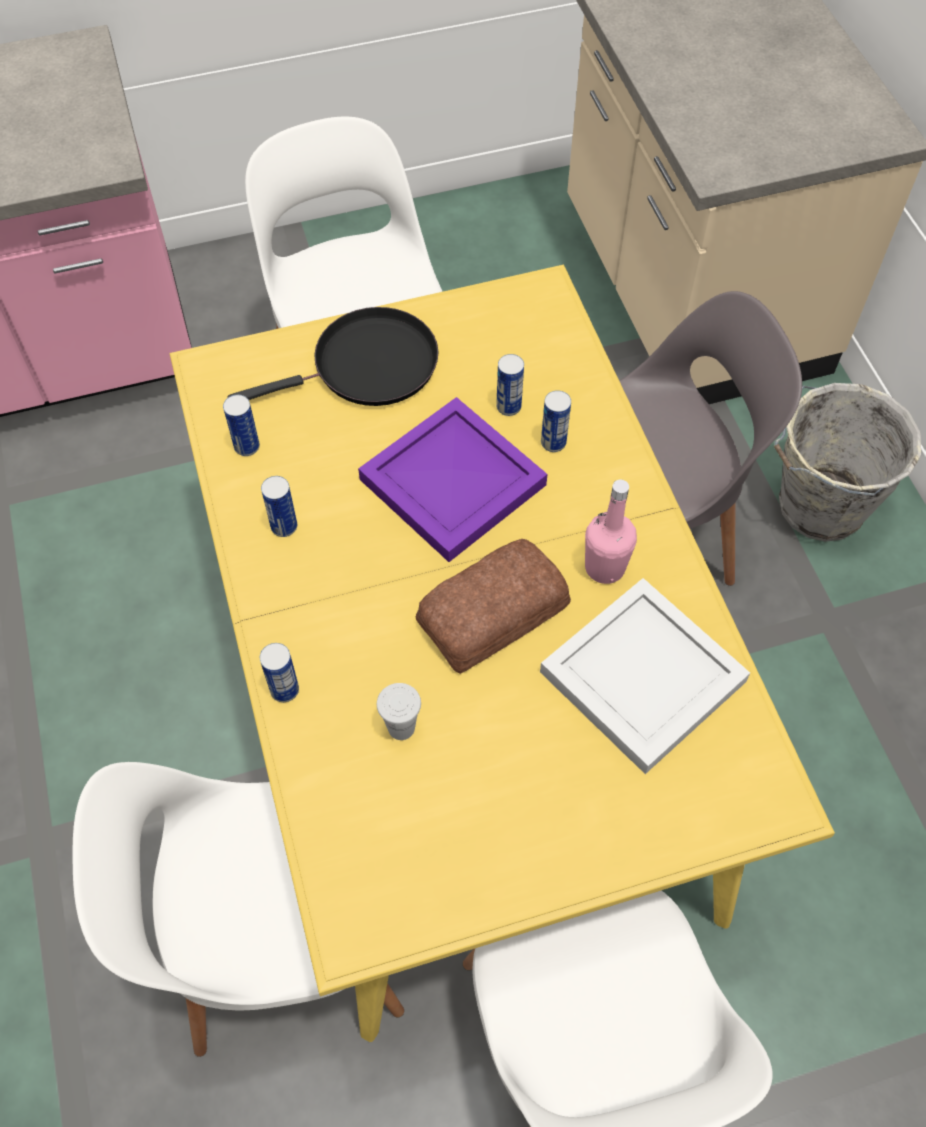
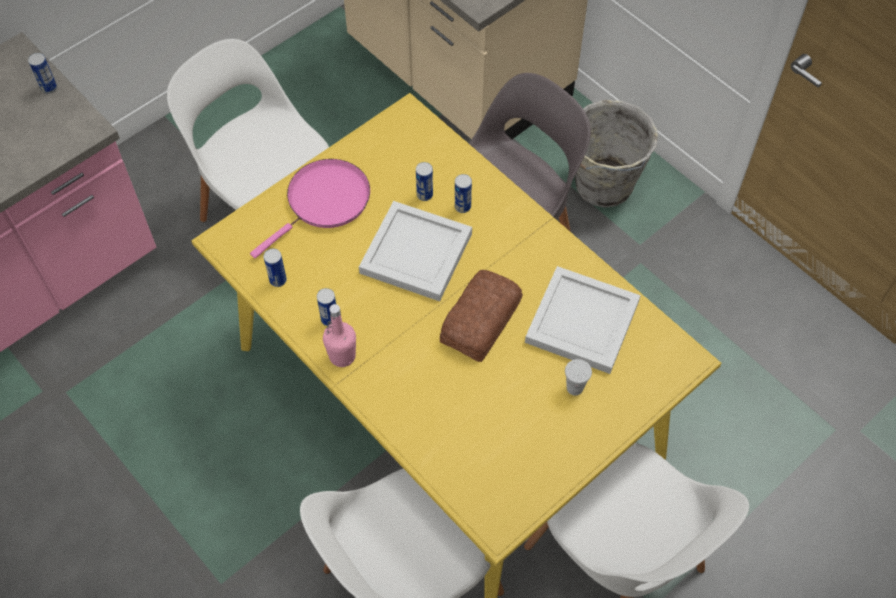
camera: 25 degrees left, 0 degrees up
(284, 690) = (385, 413): can -> can (49, 88)
(367, 366) = (325, 202): black frying pan -> pink frying pan
(401, 727) = (464, 405): white cup -> white cup (574, 388)
(452, 485) = (417, 255): purple tray -> white tray
(605, 567) = (530, 269): pink bottle -> pink bottle (342, 356)

